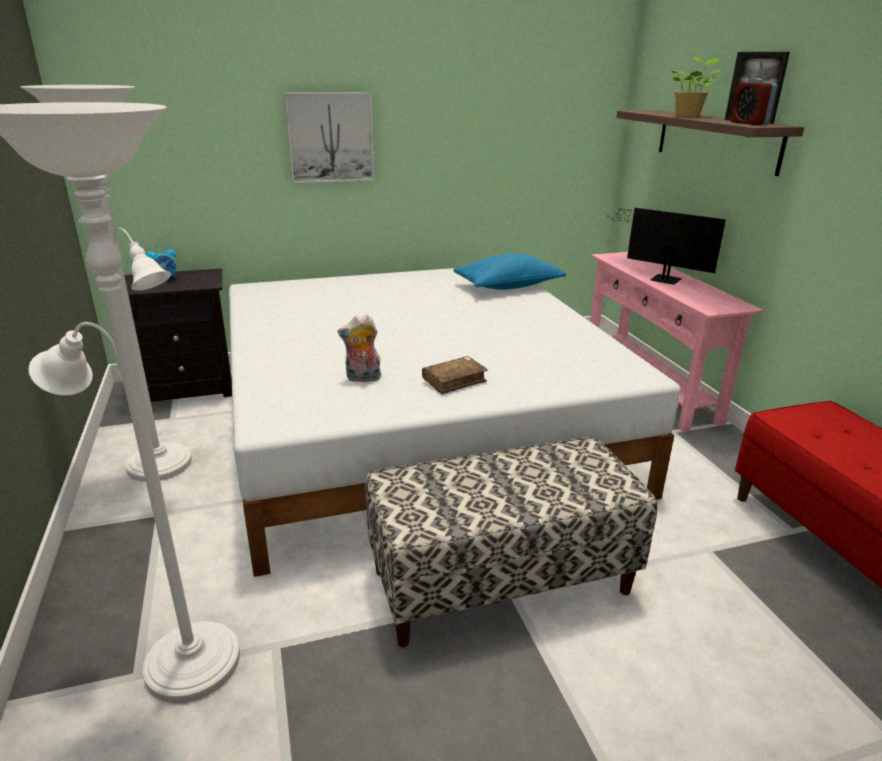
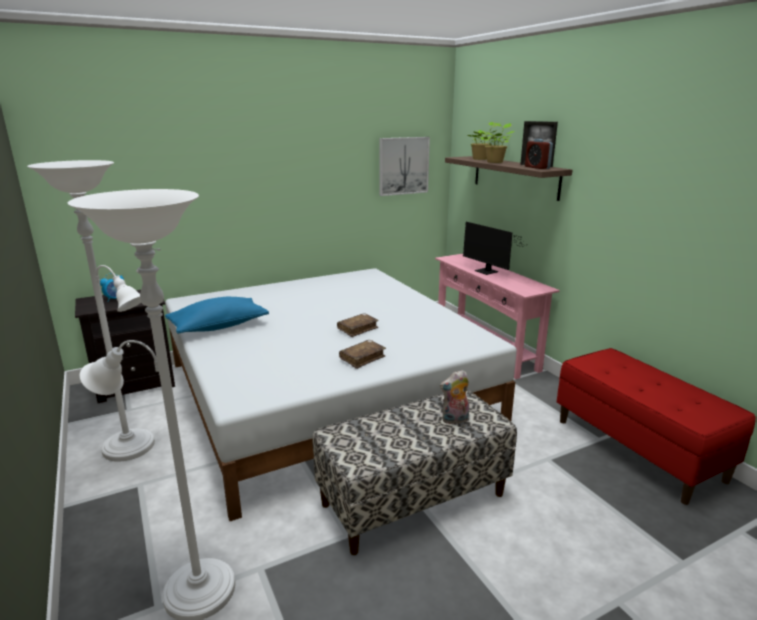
camera: 10 degrees left, 5 degrees down
(330, 138) = (240, 184): picture -> picture (403, 166)
(362, 378) = (295, 363): plush toy -> plush toy (455, 420)
(460, 341) = (357, 329): none -> brown book
(508, 286) = (380, 285): blue pillow -> blue pillow (218, 326)
(661, 278) = (488, 272): monitor -> monitor turned 150 degrees counterclockwise
(669, 113) = (481, 159): none -> potted plant

